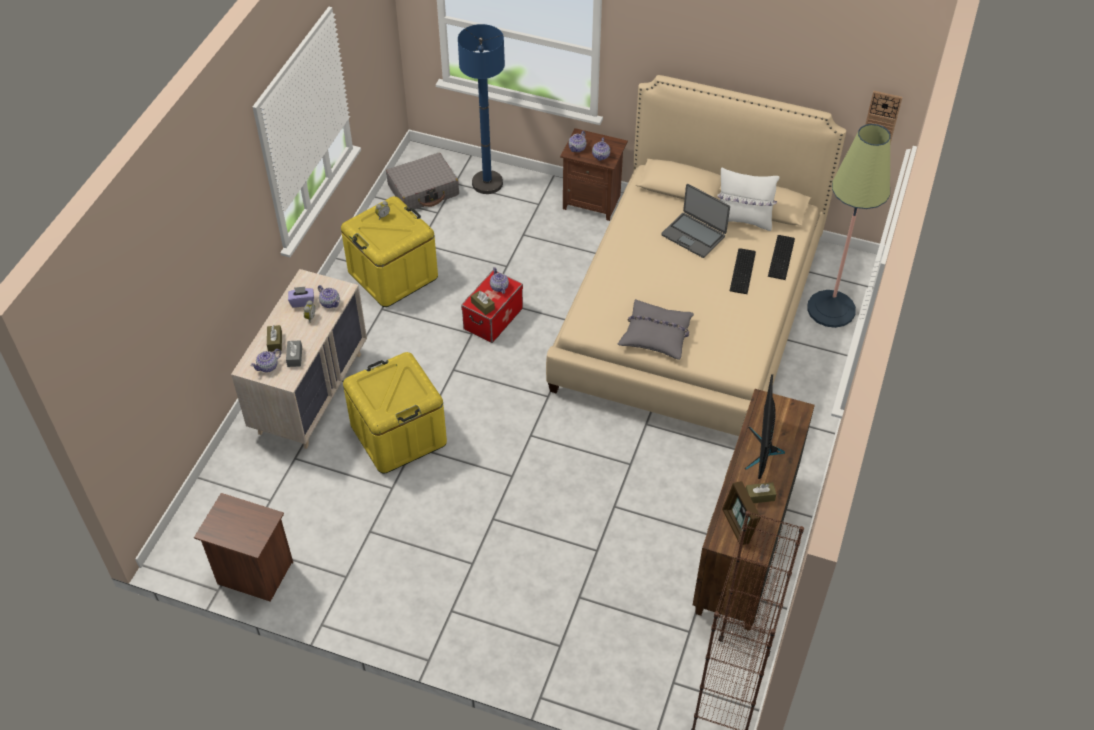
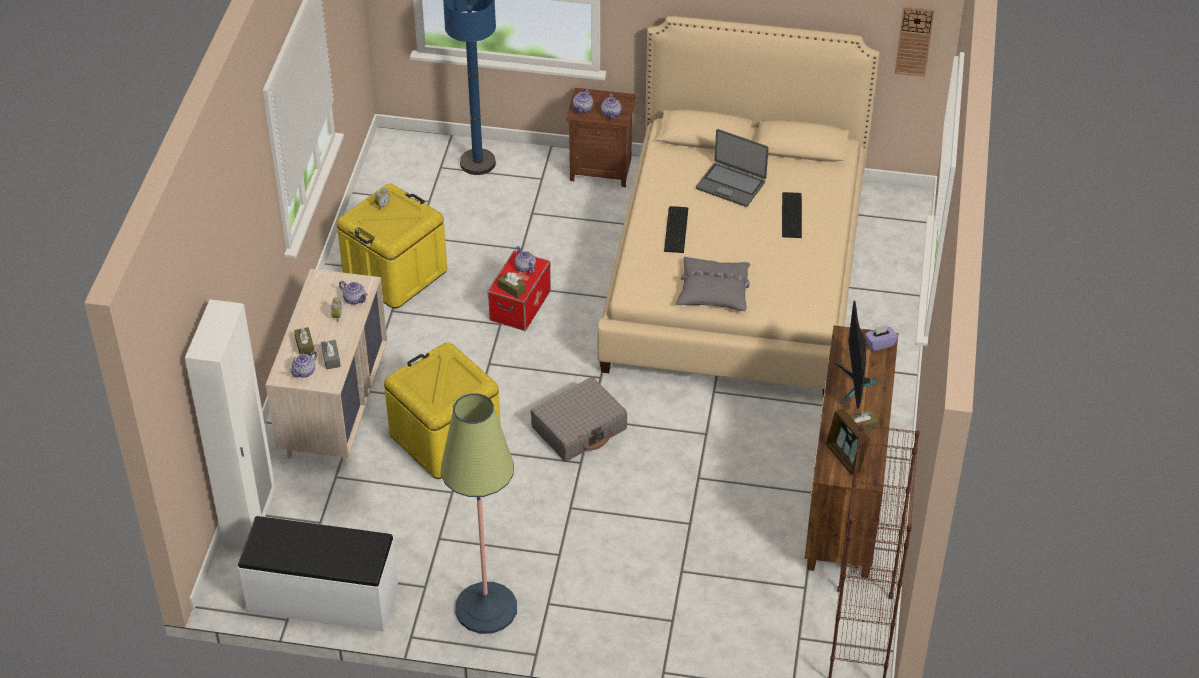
camera: 10 degrees left, 5 degrees down
(211, 488) = (250, 519): none -> white wardrobe
(254, 574) = (322, 598): brown nightstand -> white bench
(302, 302) = (323, 302): purple tissue box -> purple tissue box (879, 344)
(423, 190) = (406, 179): grey suitcase -> grey suitcase (579, 428)
(743, 220) = (780, 163): white pillow -> none
(782, 257) = (831, 196): keyboard -> keyboard (677, 229)
(831, 309) = (887, 250): floor lamp -> floor lamp (486, 608)

